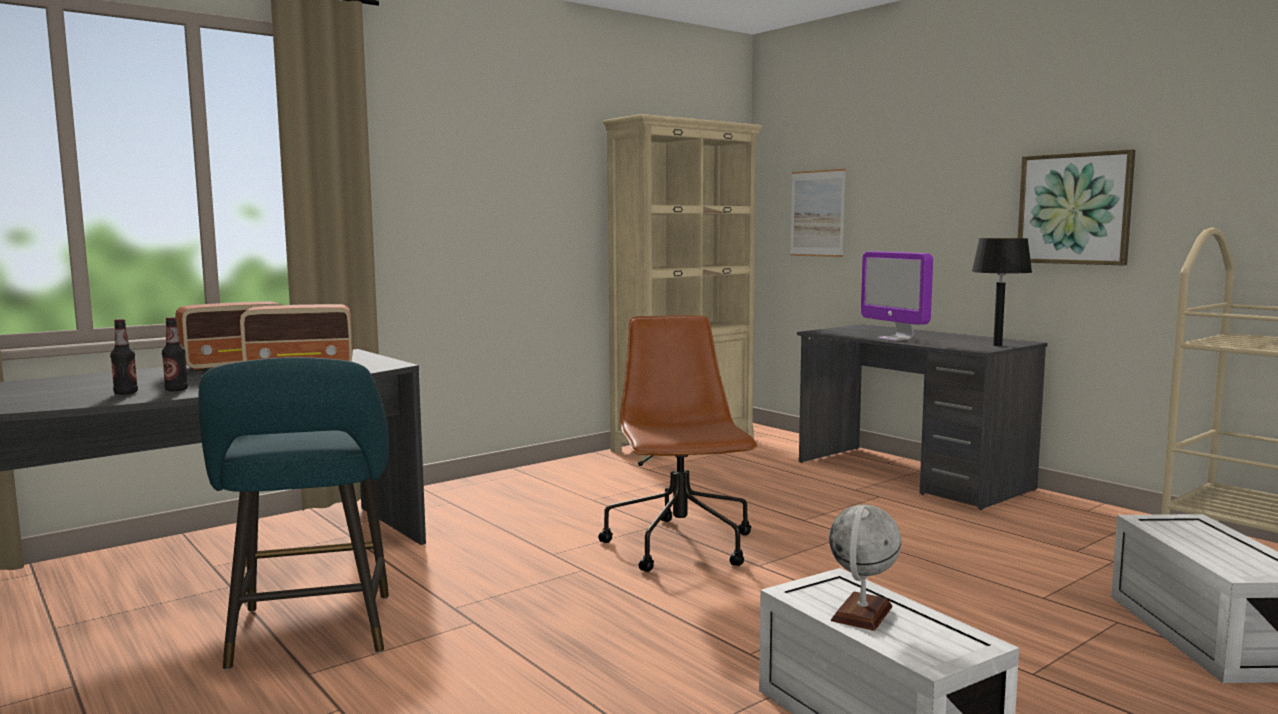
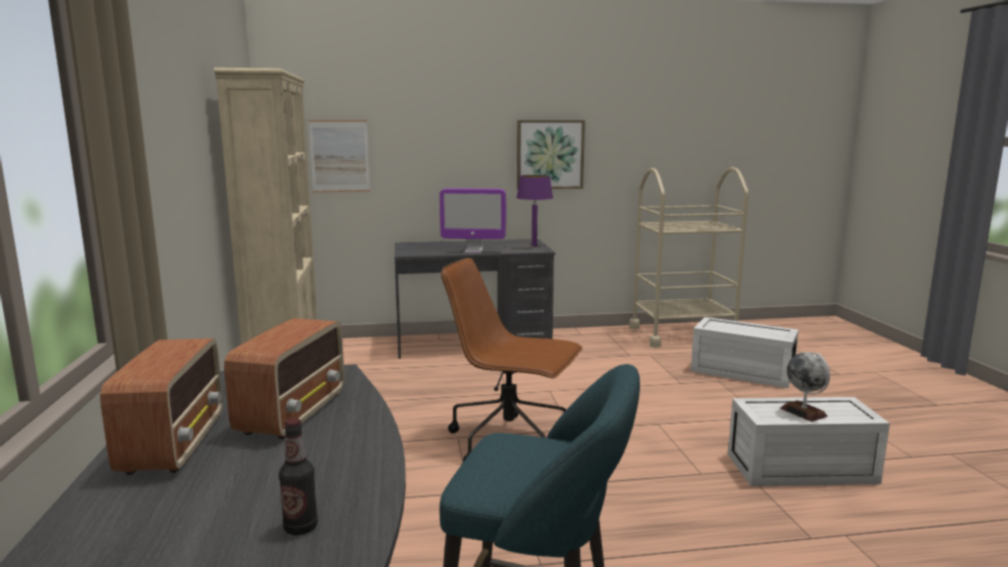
camera: 60 degrees left, 5 degrees up
(176, 390) = (329, 491): bottle -> none
(997, 345) = (534, 245): black table lamp -> purple table lamp

